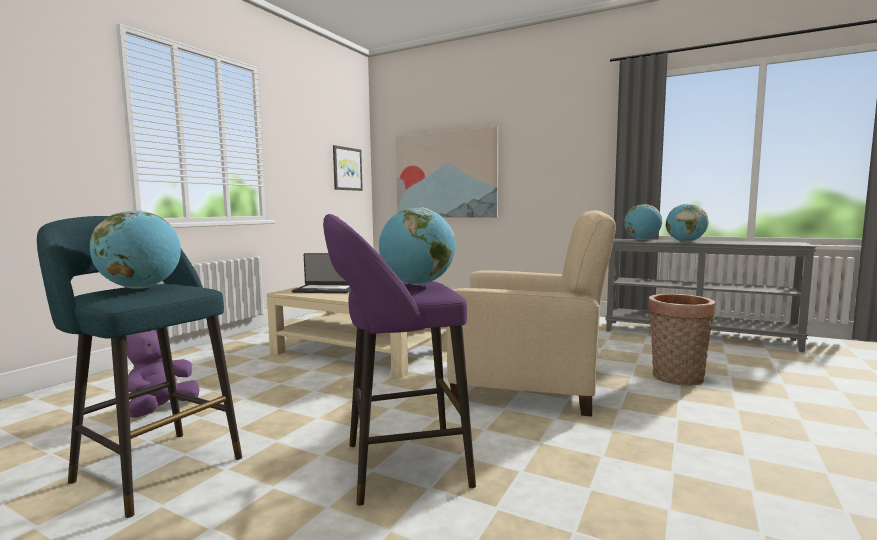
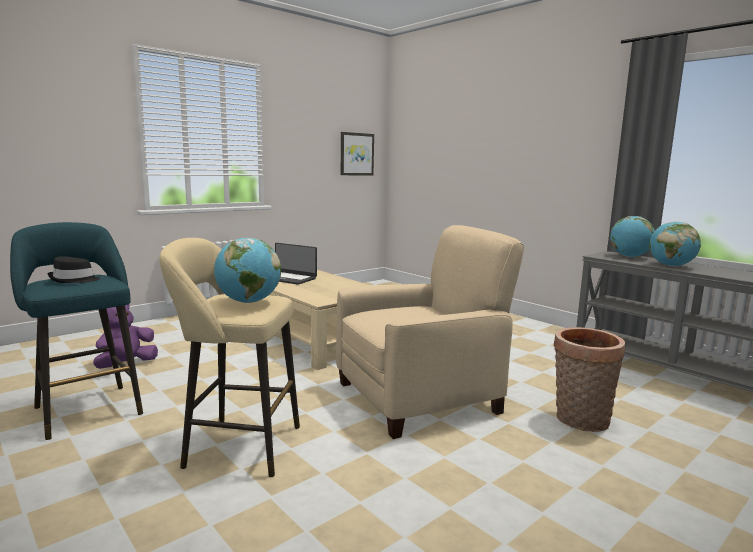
camera: 20 degrees right, 5 degrees up
(141, 288) = (74, 280): globe -> black hat
(398, 465) = (237, 445): purple stool -> beige stool
(445, 175) = (450, 164): picture -> none
(527, 384) = (419, 397): beige armchair -> beige armchair turned 60 degrees counterclockwise

